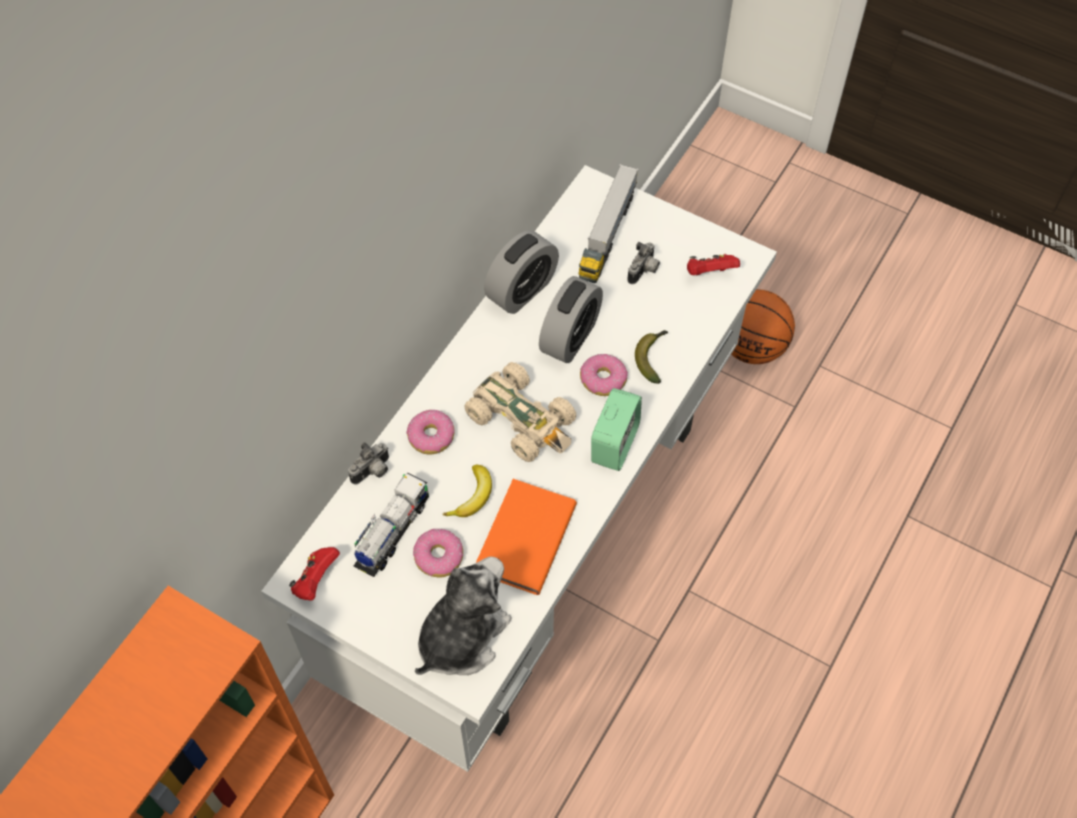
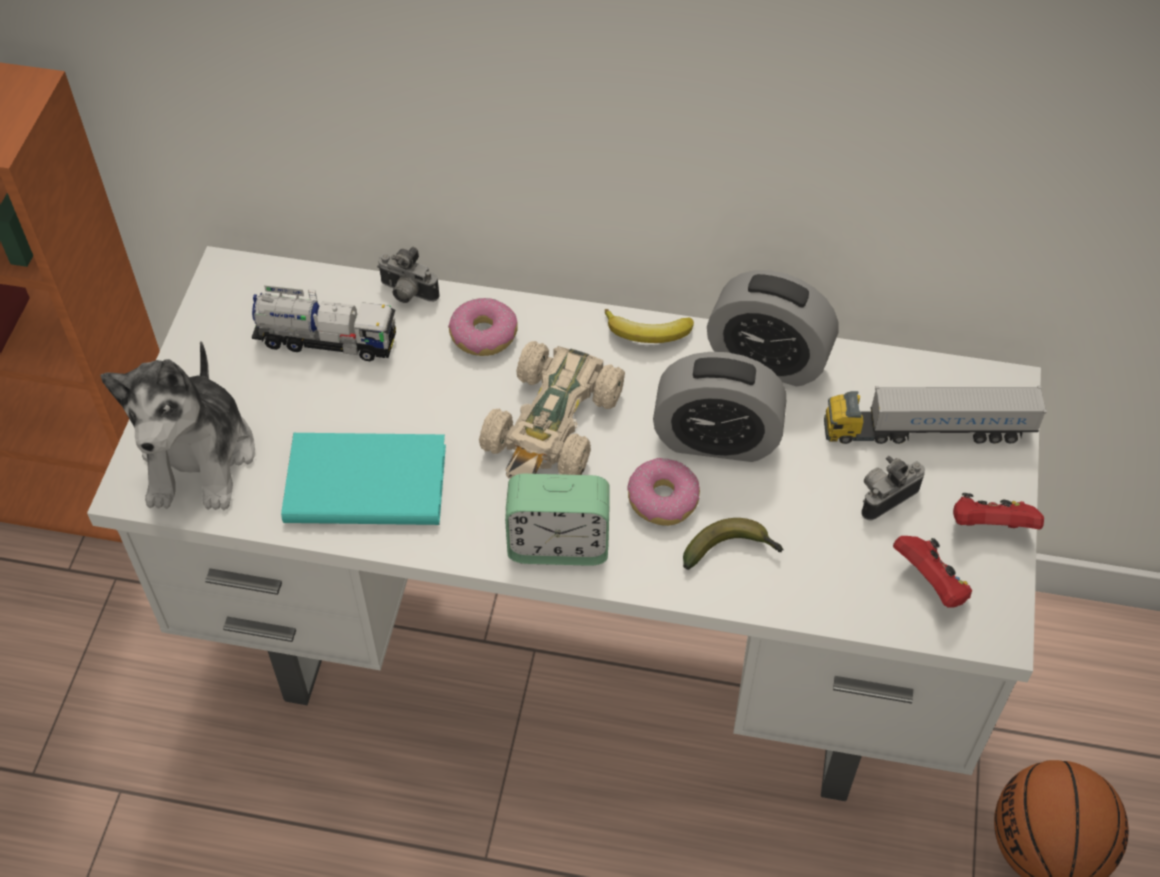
camera: 70 degrees right, 5 degrees down
(316, 580) = (235, 290): red game controller -> red game controller (989, 527)
(438, 557) = (307, 398): donut -> none
(461, 636) = (199, 457): plush toy -> plush toy turned 75 degrees clockwise
(473, 496) = (409, 407): banana -> banana (647, 334)
(522, 539) = (364, 480): orange book -> turquoise book
(644, 271) = (885, 496): camera -> camera turned 135 degrees clockwise

